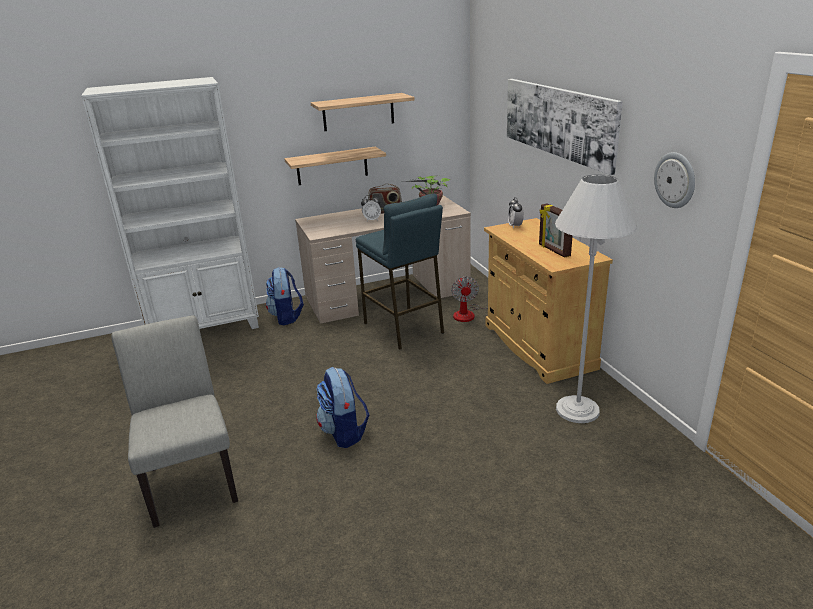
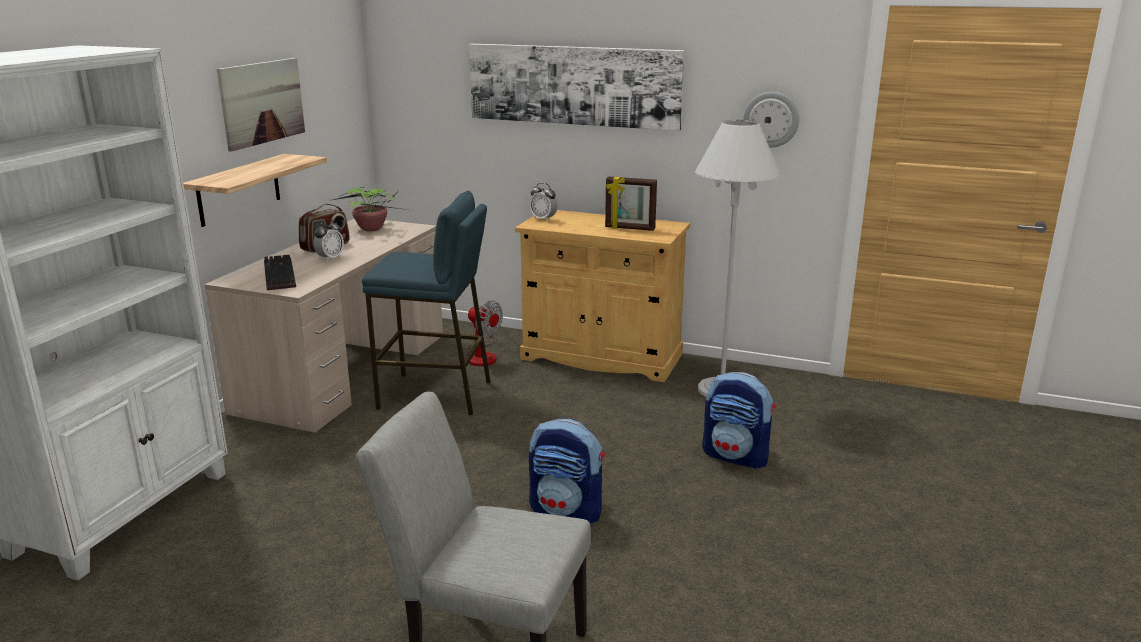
camera: 50 degrees left, 5 degrees down
(287, 317) = (246, 445): backpack -> backpack (736, 456)
(331, 222) = (277, 274): none -> keyboard
(358, 112) = (262, 102): shelf -> picture

